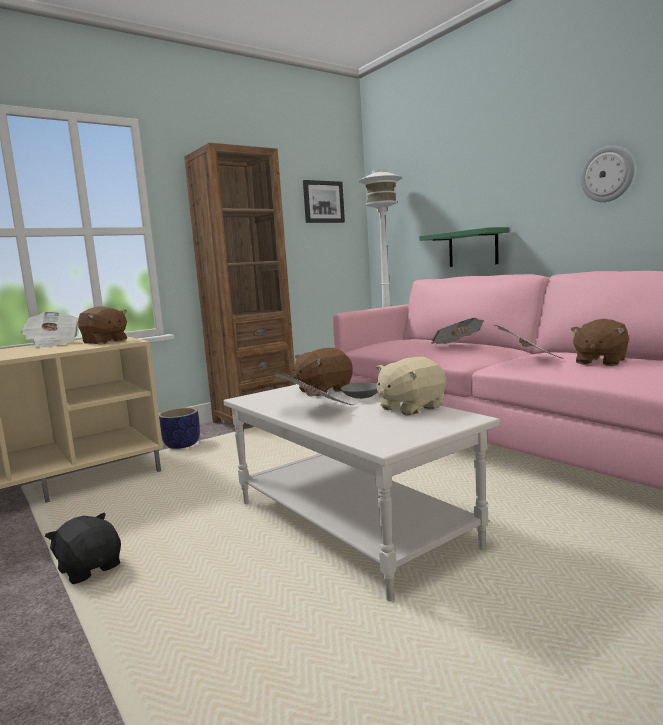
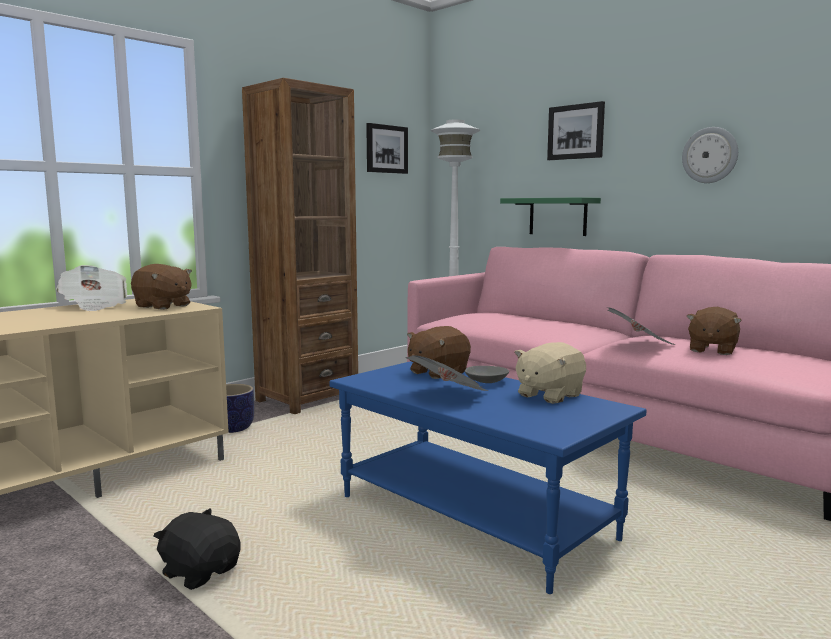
camera: 10 degrees left, 0 degrees up
(352, 524) = (476, 517): white coffee table -> blue coffee table
(456, 346) = (552, 325): newspaper -> none
(484, 168) = (576, 132): none -> picture

